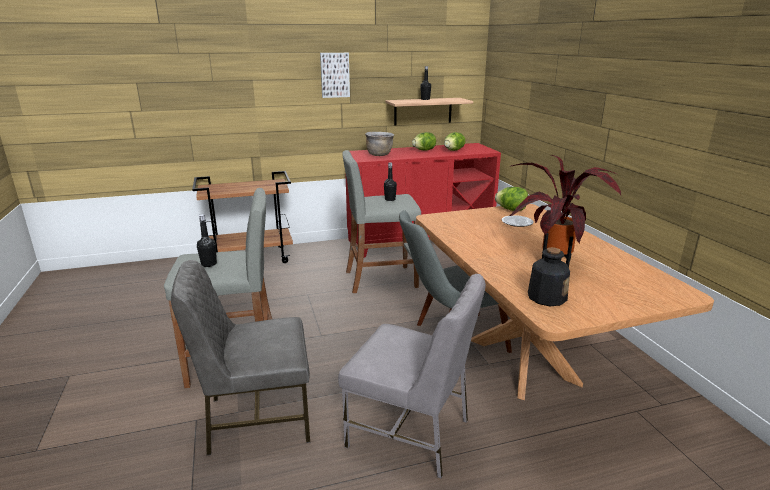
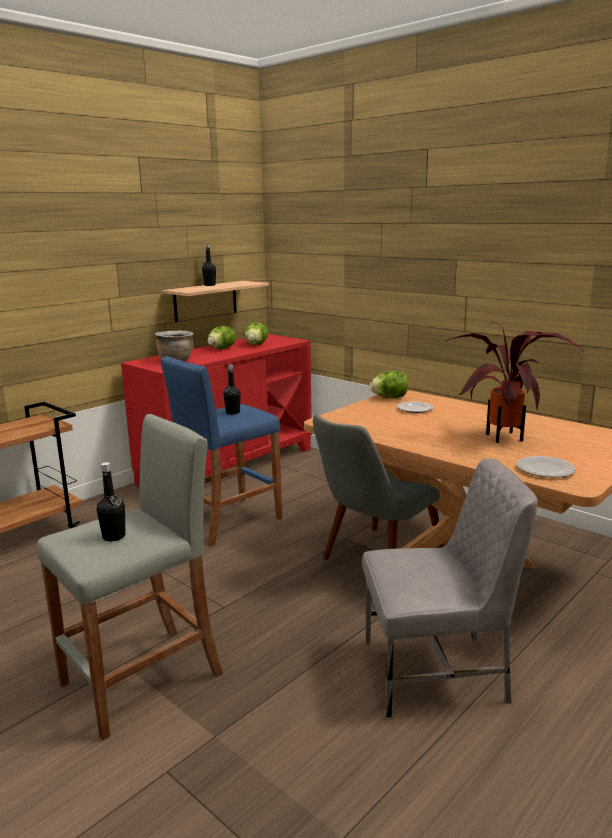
camera: 30 degrees left, 5 degrees down
(257, 418) = (248, 732): grey chair -> none
(334, 75) = (98, 260): picture -> none
(380, 279) = (227, 521): grey stool -> blue stool
(546, 297) = (544, 469): bottle -> plate

